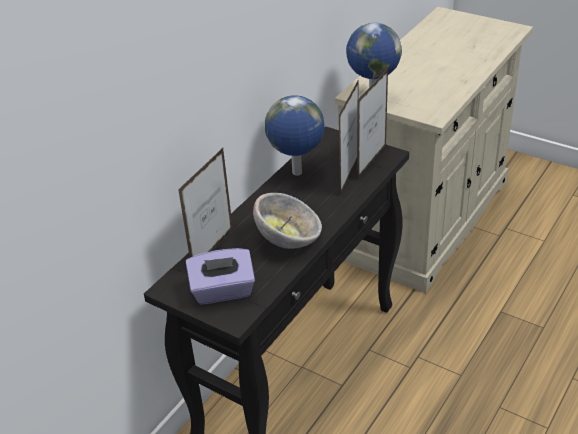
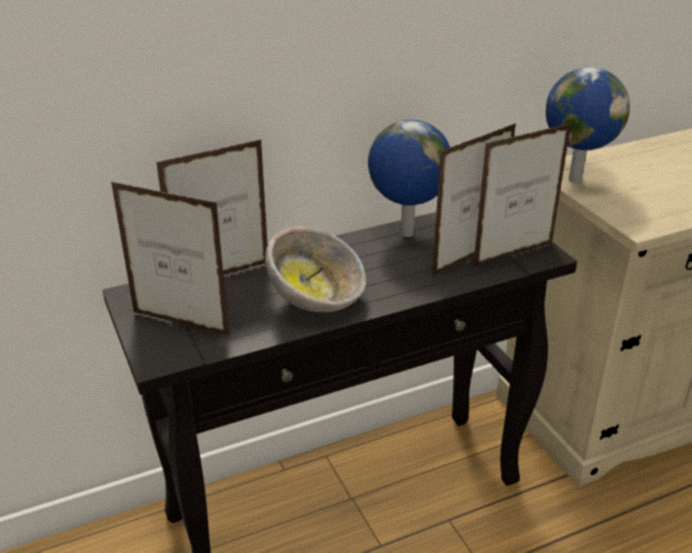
camera: 30 degrees right, 5 degrees down
(223, 291) = (181, 324): purple tissue box -> picture frame

